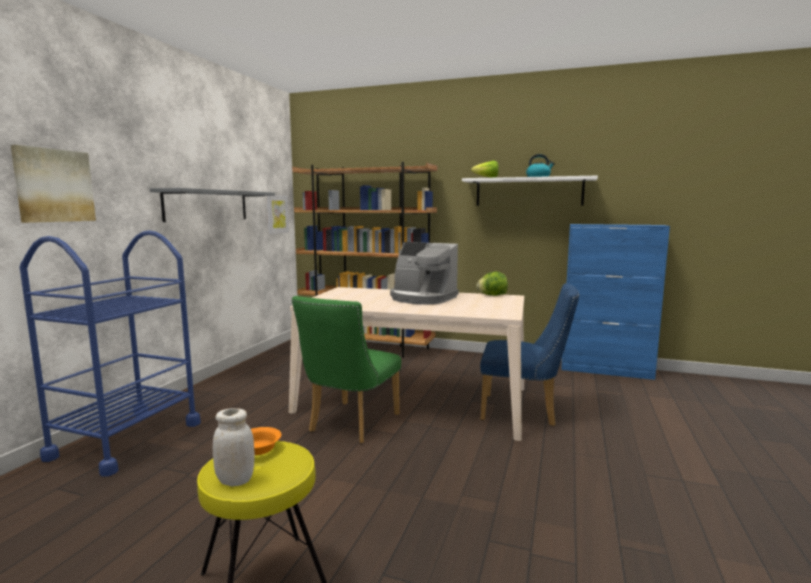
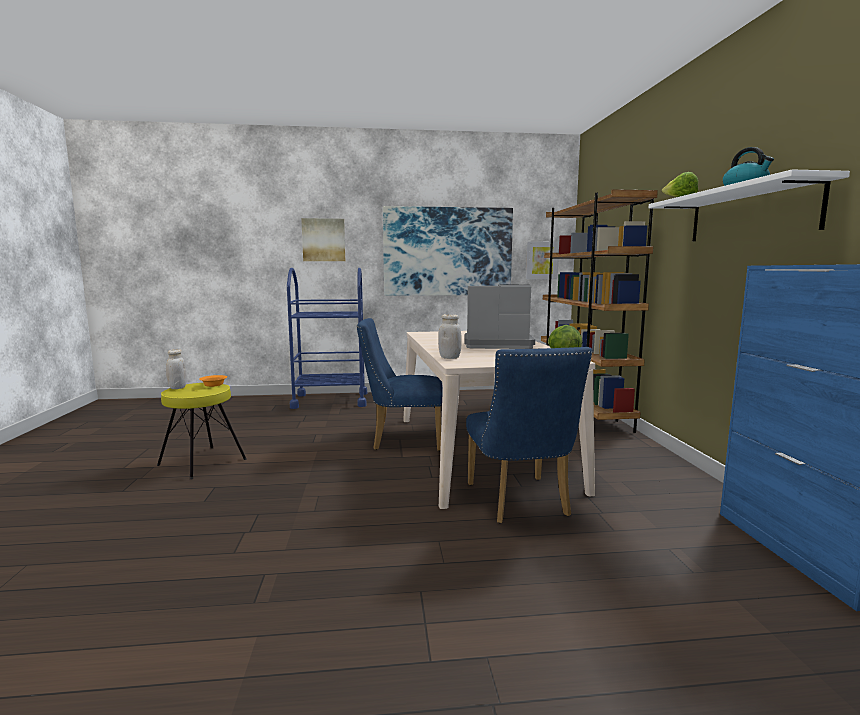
camera: 65 degrees right, 0 degrees up
(207, 205) = (447, 252): grey shelf -> picture
(349, 425) = (401, 440): green chair -> blue chair
(422, 298) = (496, 344): coffee machine -> coffee machine turned 90 degrees clockwise
(474, 314) = (449, 357): none -> white jar

